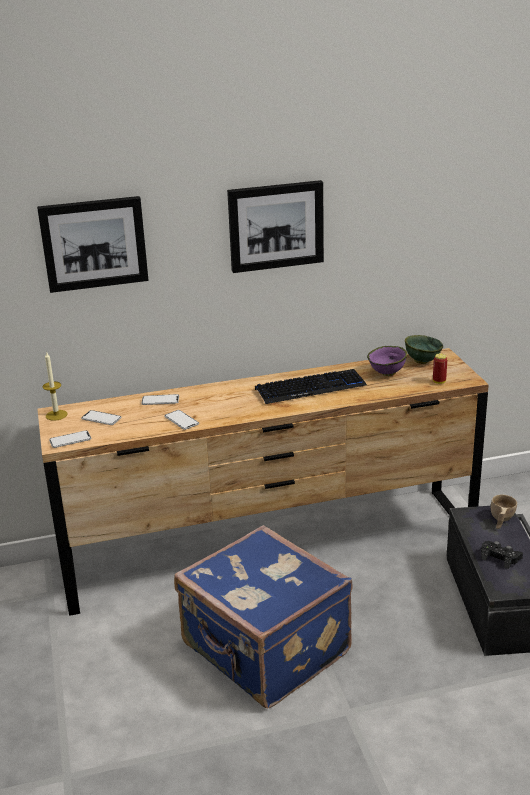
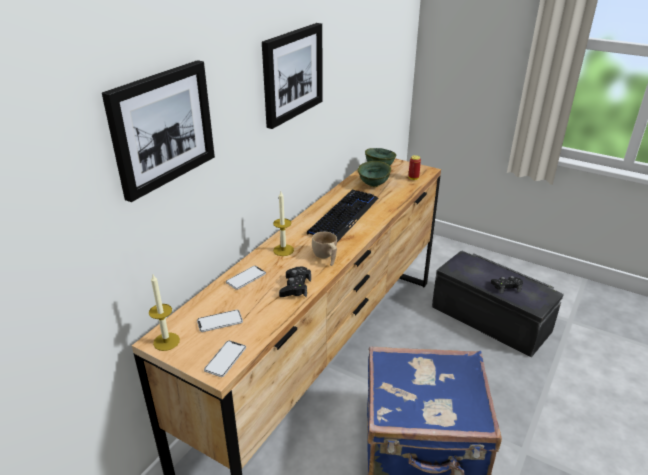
camera: 45 degrees left, 5 degrees up
(181, 420) = (295, 287): phone -> black game controller
(217, 393) = (283, 250): none -> candle
(387, 374) = (374, 185): purple bowl -> green bowl
(501, 520) = (472, 263): beige cup -> beige cup (326, 257)

